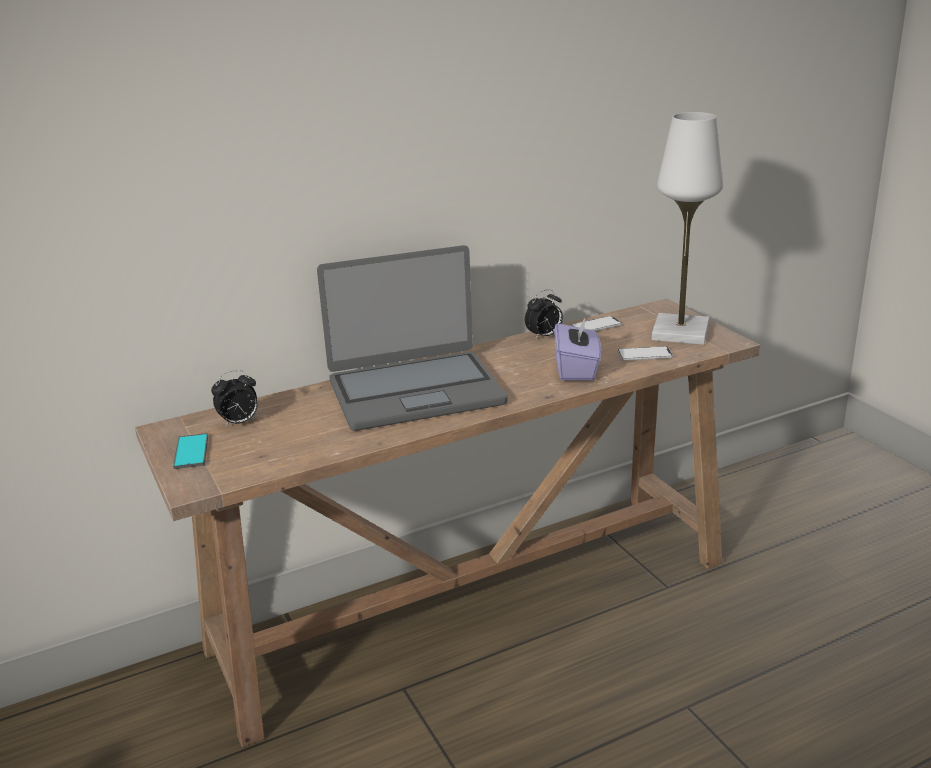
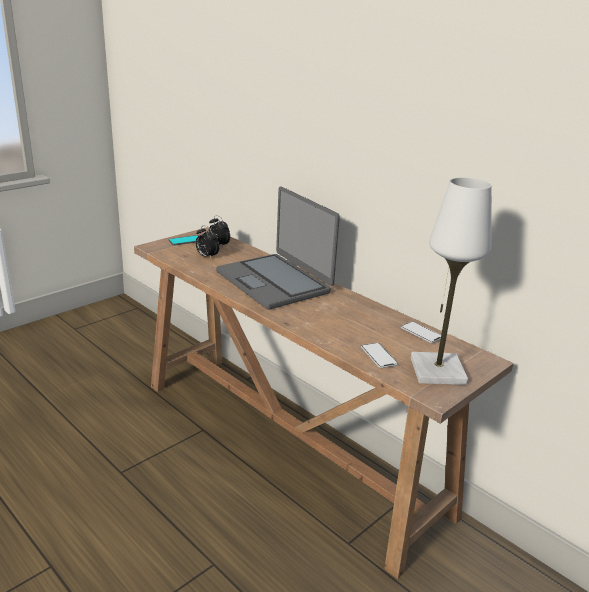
camera: 70 degrees right, 0 degrees up
(544, 336) = (386, 314): alarm clock -> alarm clock (206, 257)
(577, 369) = (335, 330): purple tissue box -> none

